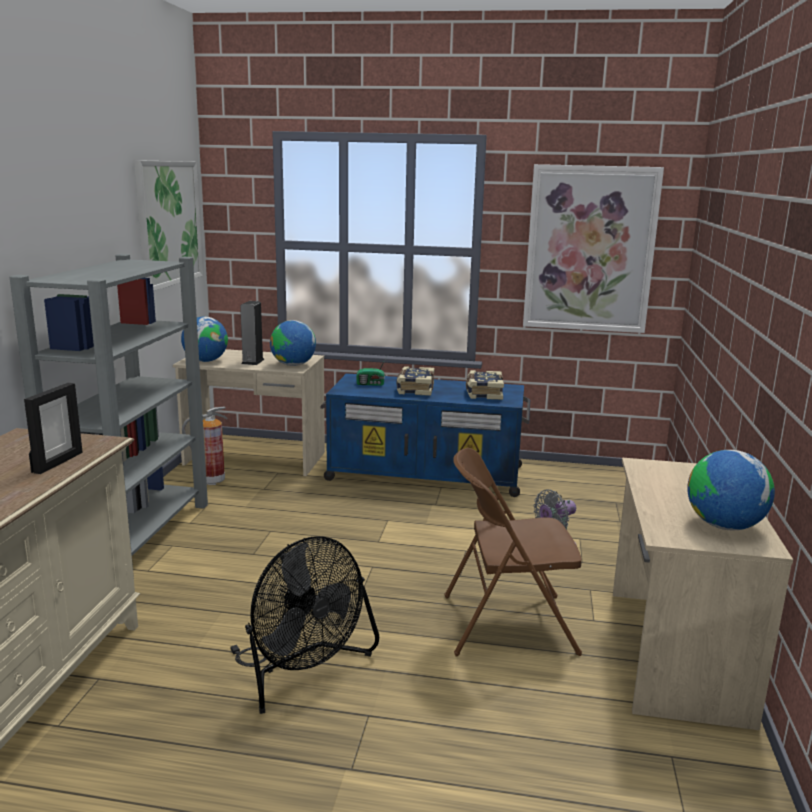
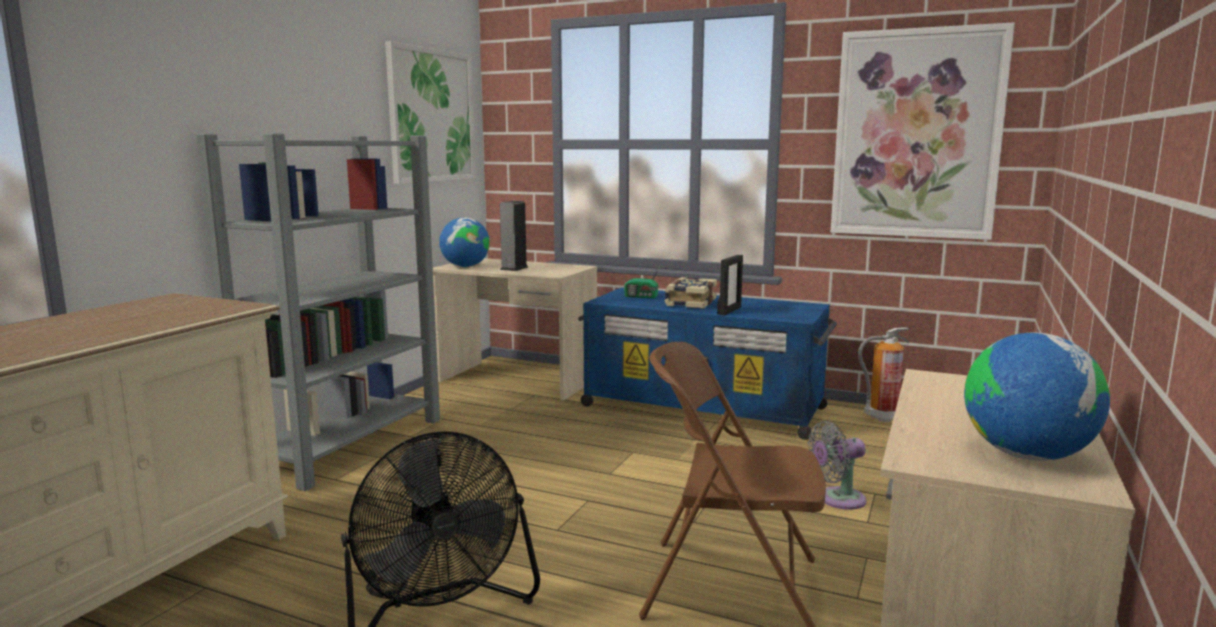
camera: 15 degrees right, 5 degrees down
(57, 462) = (168, 319): picture frame -> picture frame (729, 311)
(211, 481) = (458, 398): fire extinguisher -> fire extinguisher (881, 418)
(293, 365) = (555, 272): globe -> none
(483, 393) = (771, 309): book -> none

